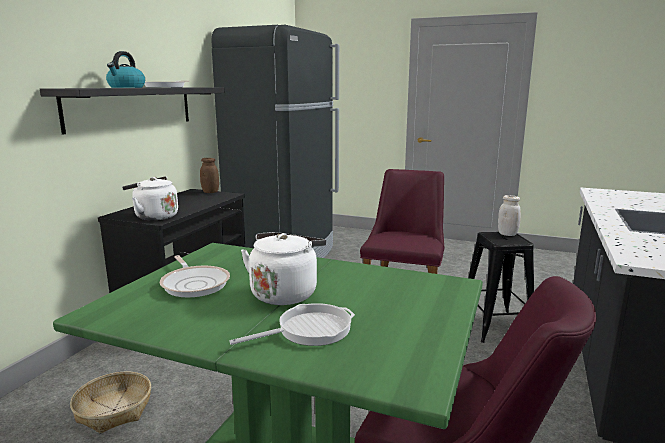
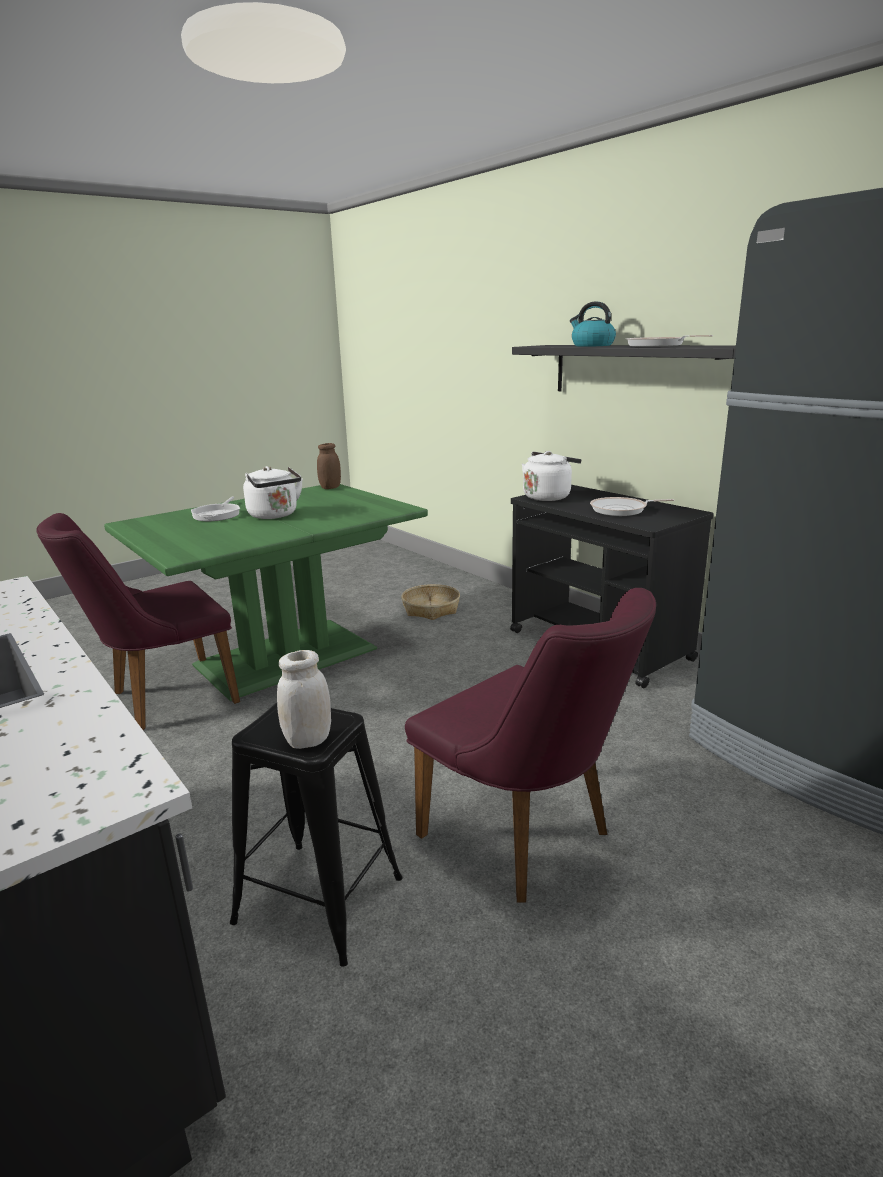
camera: 120 degrees right, 5 degrees up
(195, 284) = (334, 501): frying pan -> frying pan (622, 510)
(210, 192) = (676, 518): brown jar -> brown jar (330, 487)

